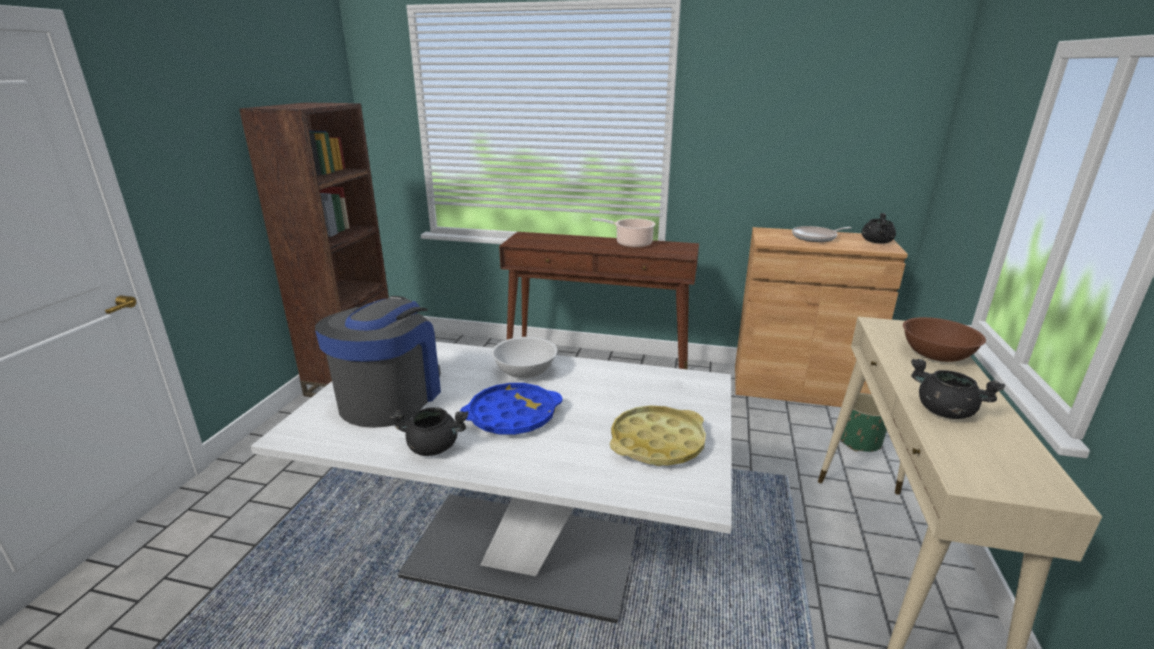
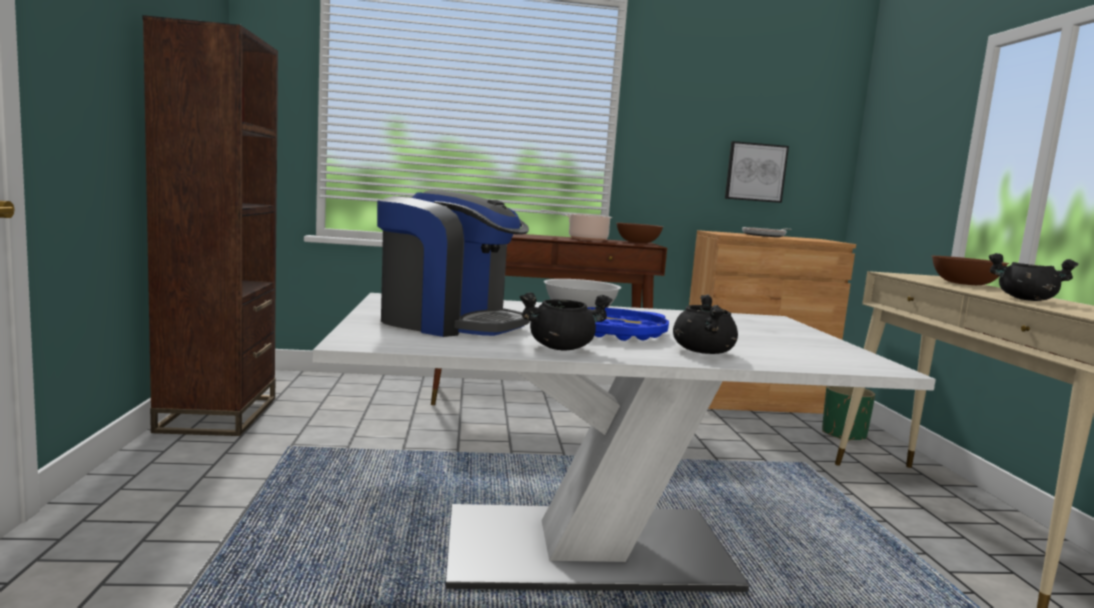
camera: 20 degrees left, 15 degrees down
(391, 397) = (449, 323): coffee machine -> coffee machine turned 120 degrees clockwise
(657, 442) = (789, 344): yellow tray -> none
(681, 246) = (637, 242): none -> brown bowl
(818, 168) = (755, 172): none -> picture
(876, 242) = (819, 239): black cooking pot -> black cooking pot (702, 351)

